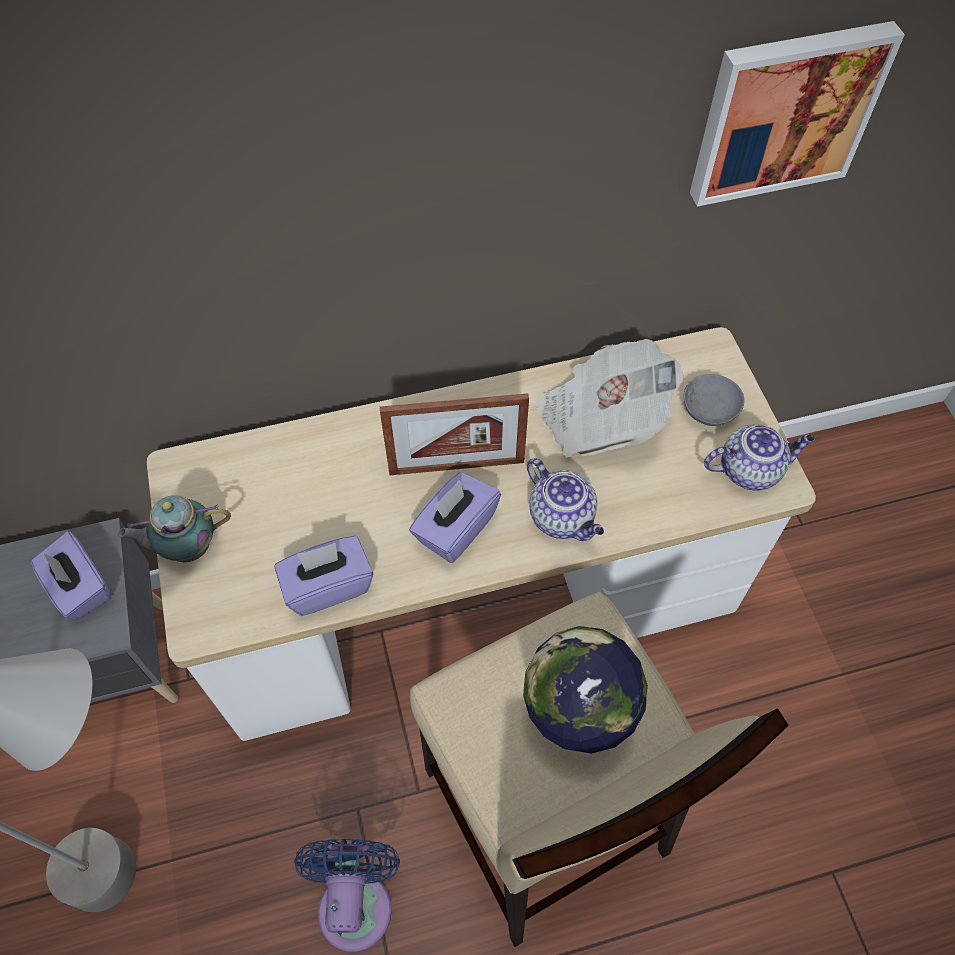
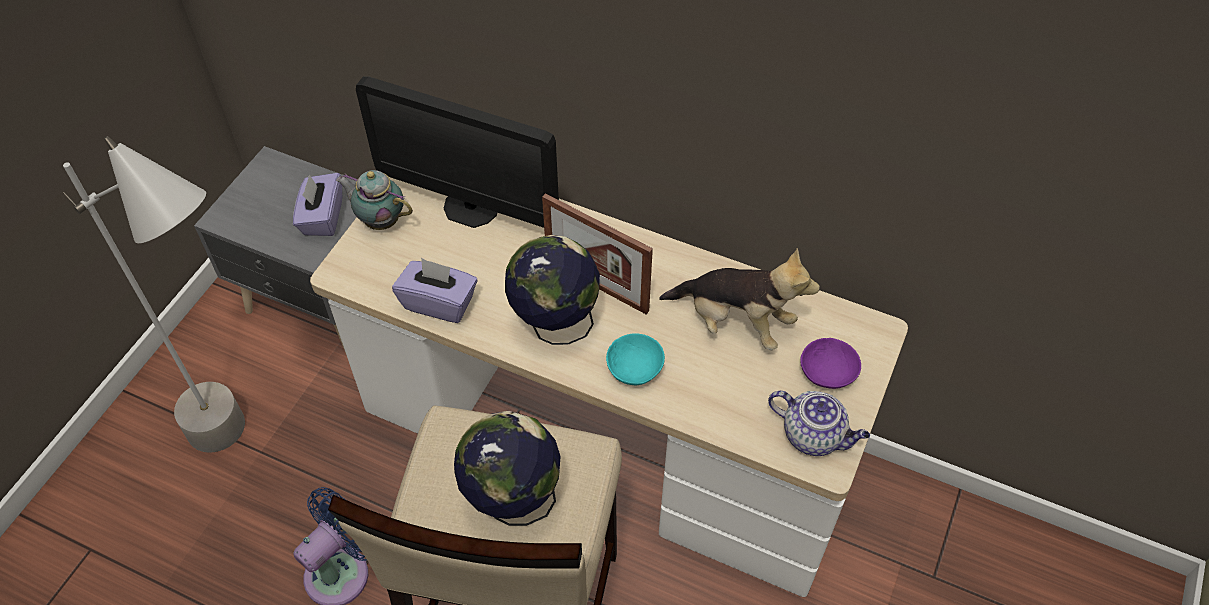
camera: 40 degrees right, 5 degrees down
(267, 473) = (471, 207): none -> monitor
(455, 529) = (554, 325): purple tissue box -> globe
(563, 518) = (635, 369): teapot -> turquoise bowl
(601, 418) = (735, 322): newspaper -> plush toy
(710, 411) = (827, 373): grey bowl -> purple bowl
(785, 112) = (975, 139): picture -> none

